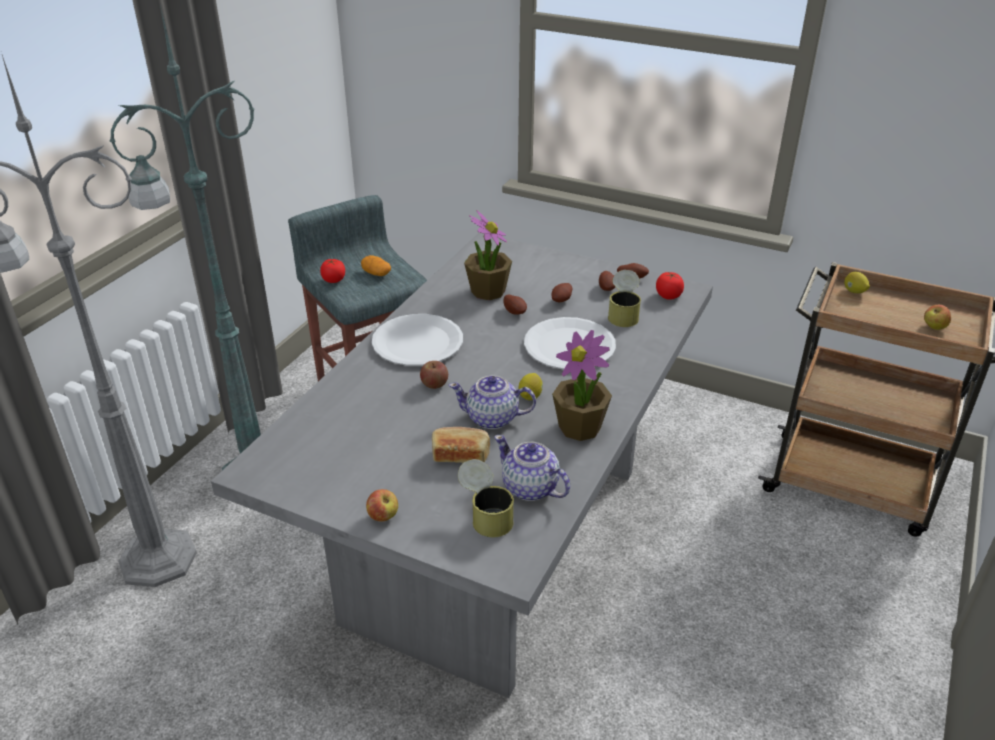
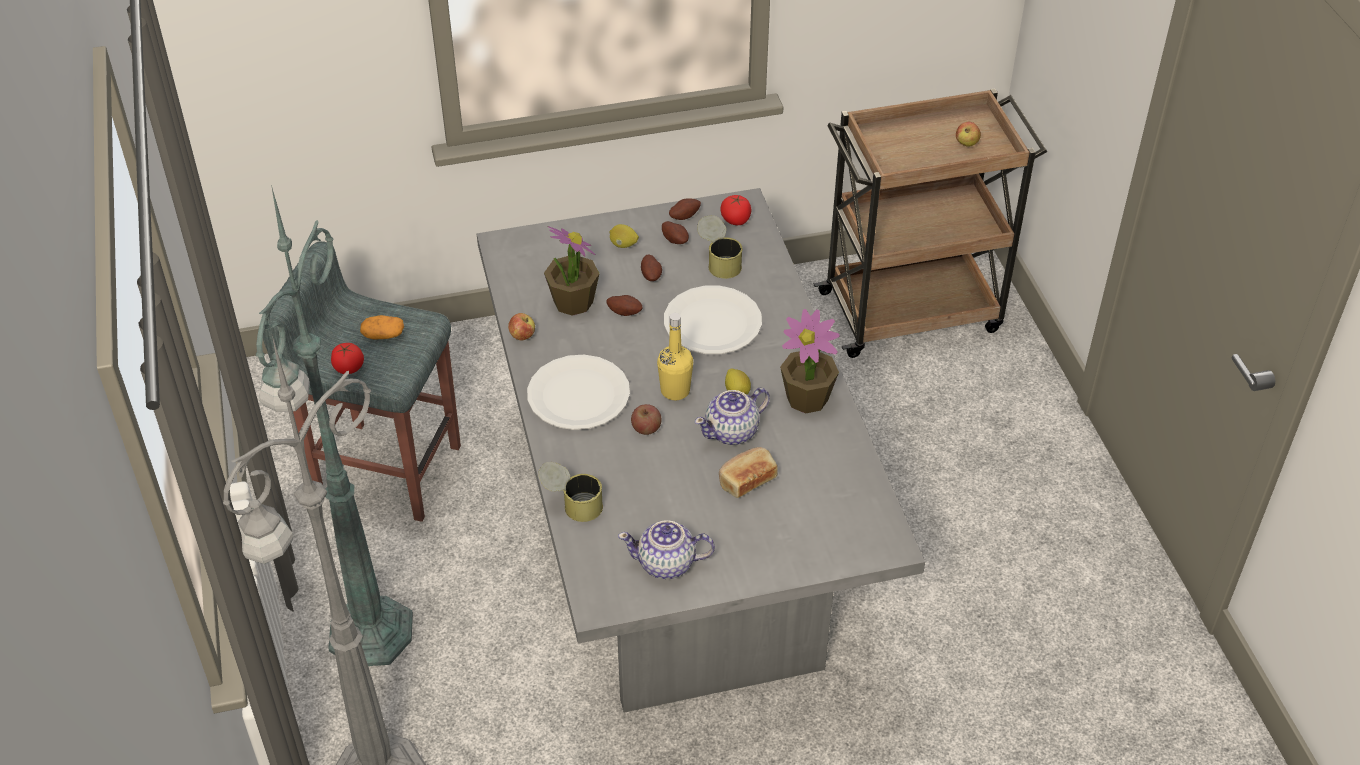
camera: 40 degrees left, 10 degrees up
(383, 516) = (752, 568): apple -> apple (522, 336)
(486, 372) = (675, 390): none -> yellow bottle
(486, 515) = (824, 517): can -> can (572, 504)
(530, 488) = (830, 474): teapot -> teapot (667, 564)
(854, 292) = (877, 135): lemon -> lemon (623, 245)

